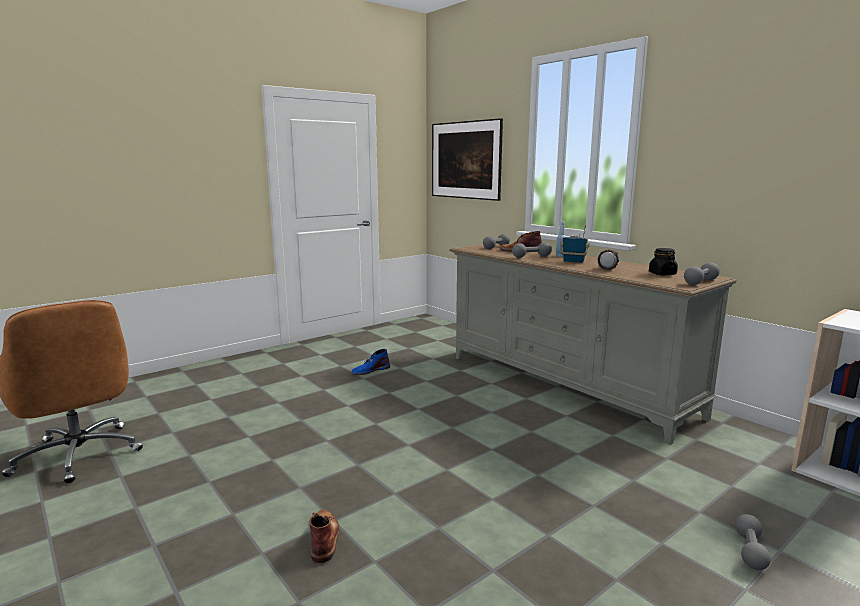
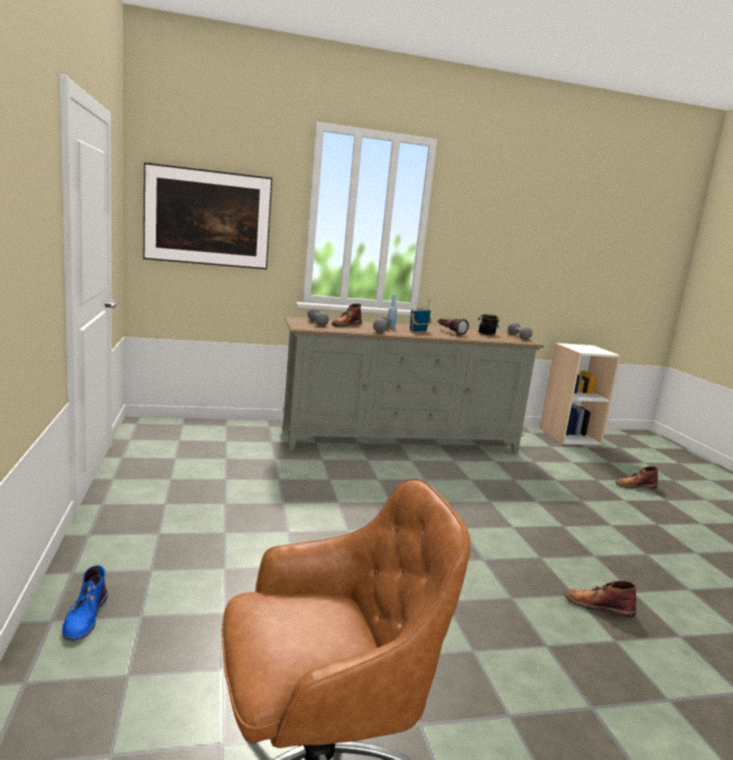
camera: 65 degrees left, 0 degrees up
(370, 370) = (265, 493): blue boot -> blue boot (85, 617)
(750, 551) = (635, 485): grey dumbbell -> brown boot

